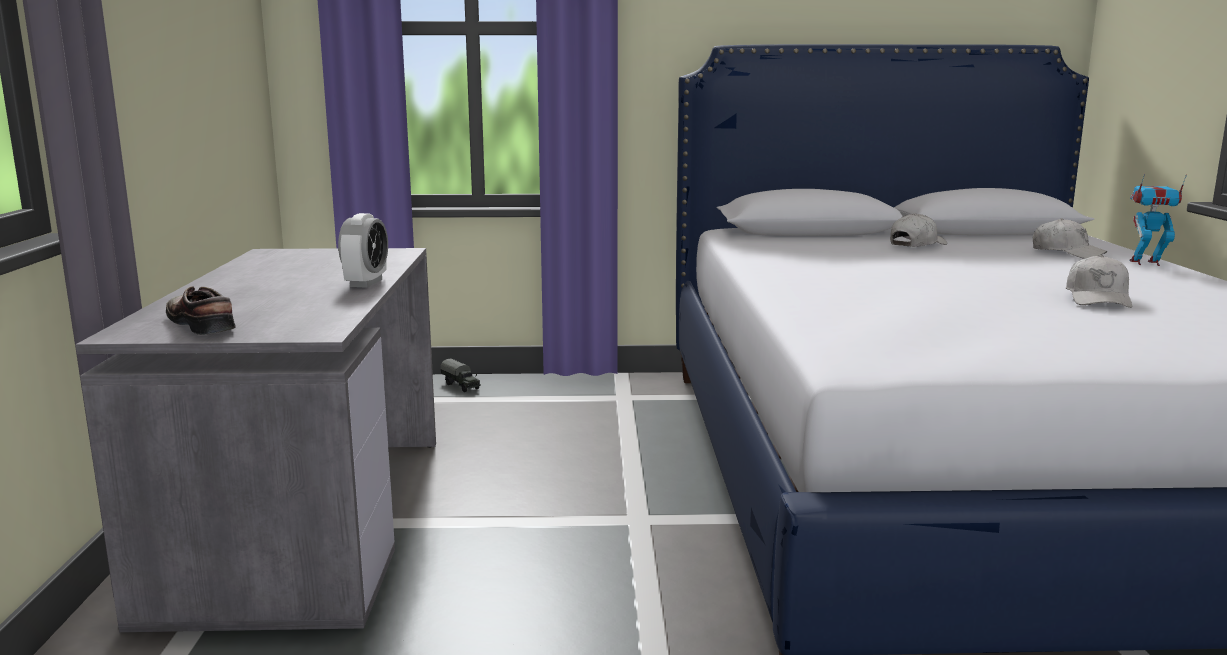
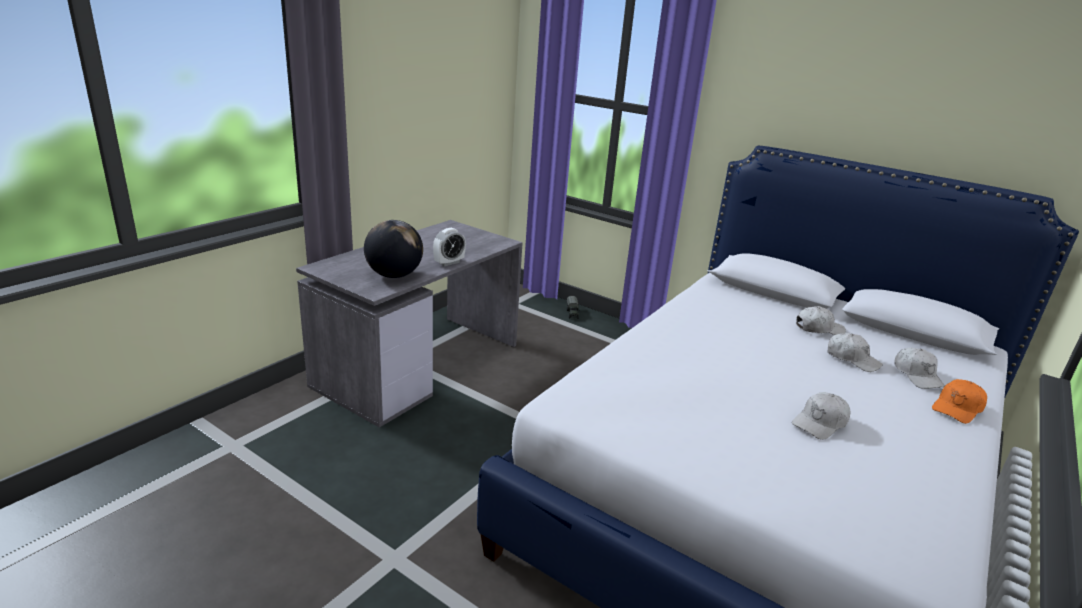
camera: 35 degrees right, 10 degrees up
(205, 324) = (349, 271): shoe -> none
(305, 311) = (394, 275): none -> globe
(996, 256) = (852, 359): none -> white cap
(1145, 263) = (957, 408): toy robot -> orange cap

